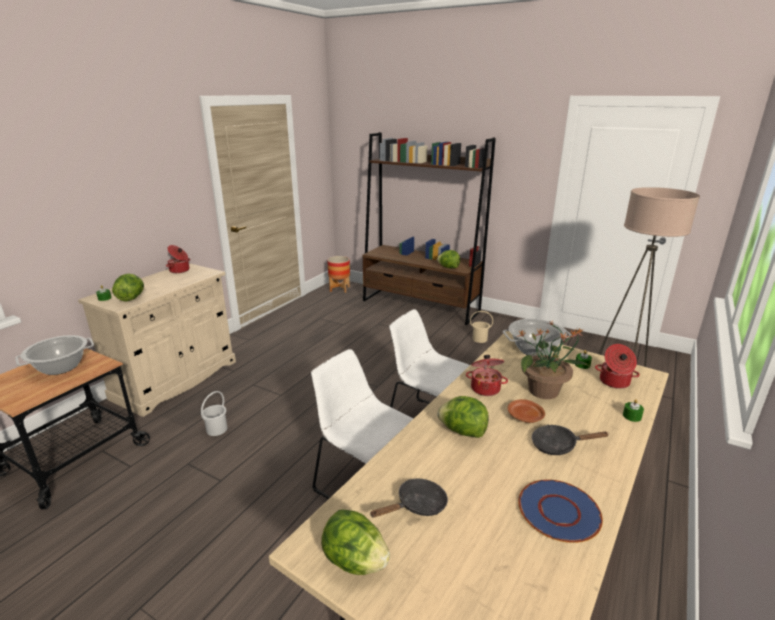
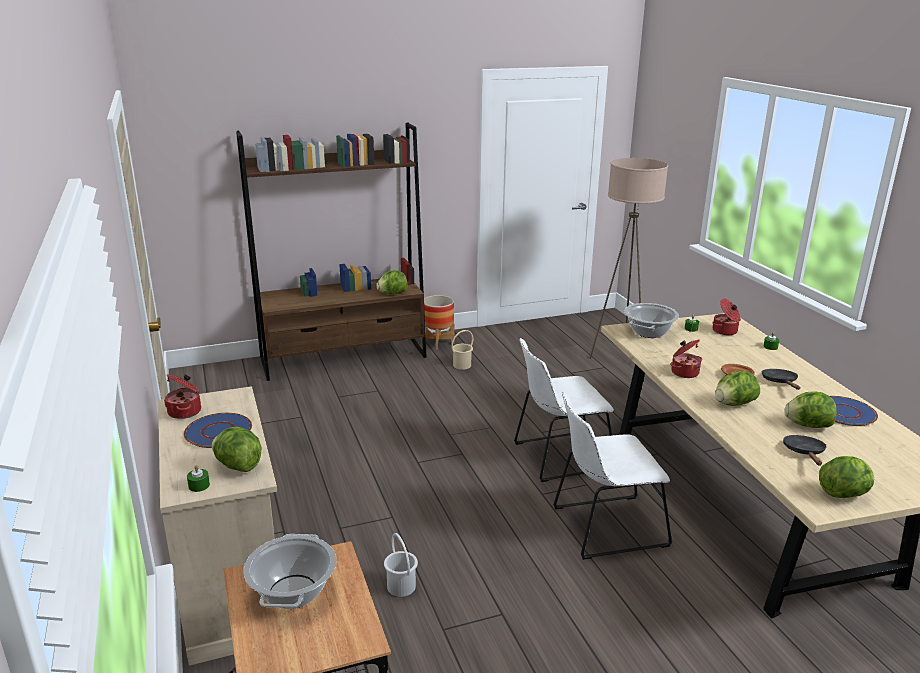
camera: 50 degrees left, 0 degrees up
(165, 283) = (219, 431): none -> blue plate
(339, 289) = (205, 380): planter -> planter (438, 343)
(483, 491) = (807, 425): none -> lettuce
(544, 391) = (711, 356): potted plant -> none
(558, 445) = (780, 382): black frying pan -> black frying pan turned 135 degrees clockwise

